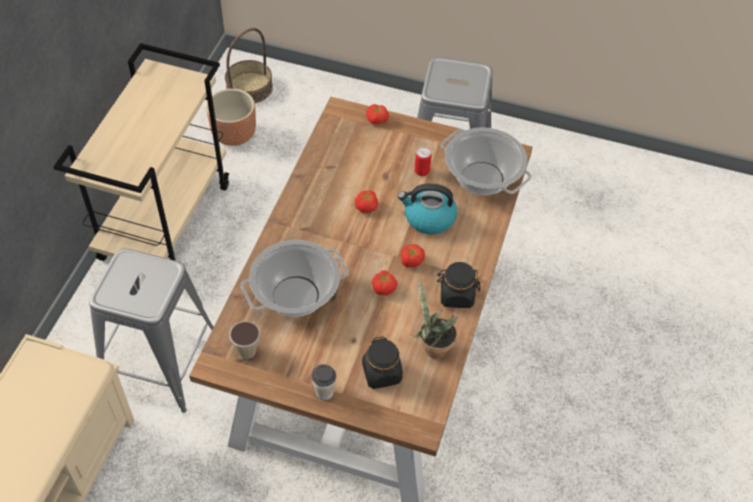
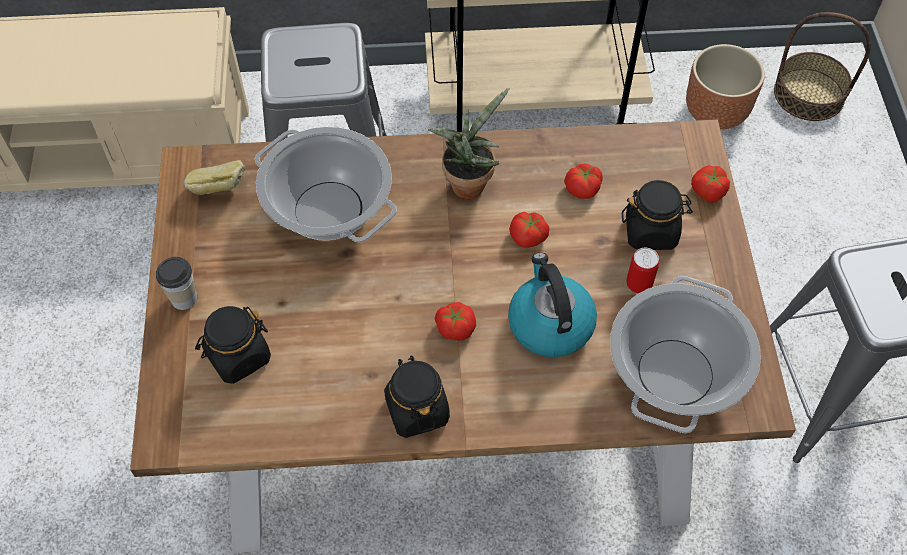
camera: 70 degrees right, 5 degrees up
(247, 351) = (219, 190): cup -> bread
(384, 288) = (388, 309): tomato -> tomato (583, 189)
(390, 153) = (651, 231): none -> black jar
(432, 347) = (307, 407): potted plant -> potted plant (469, 182)

